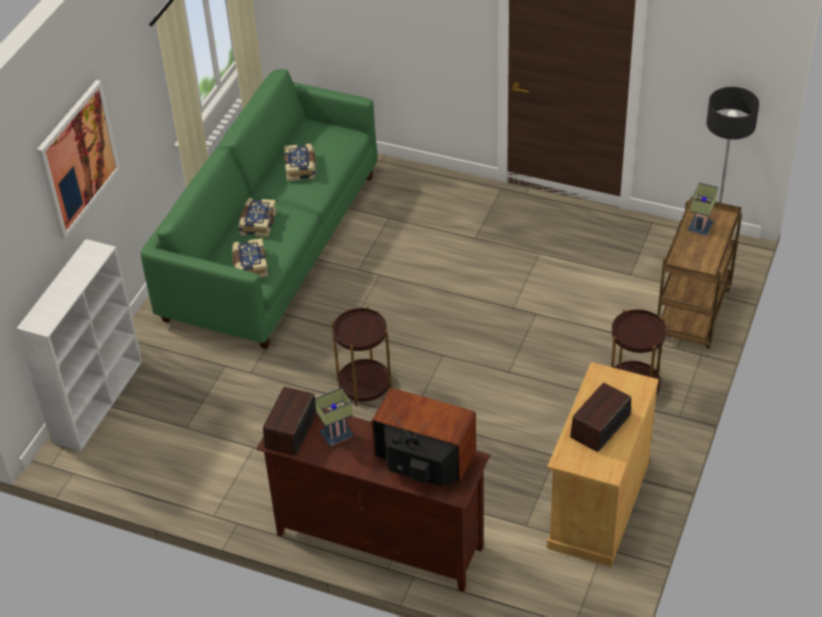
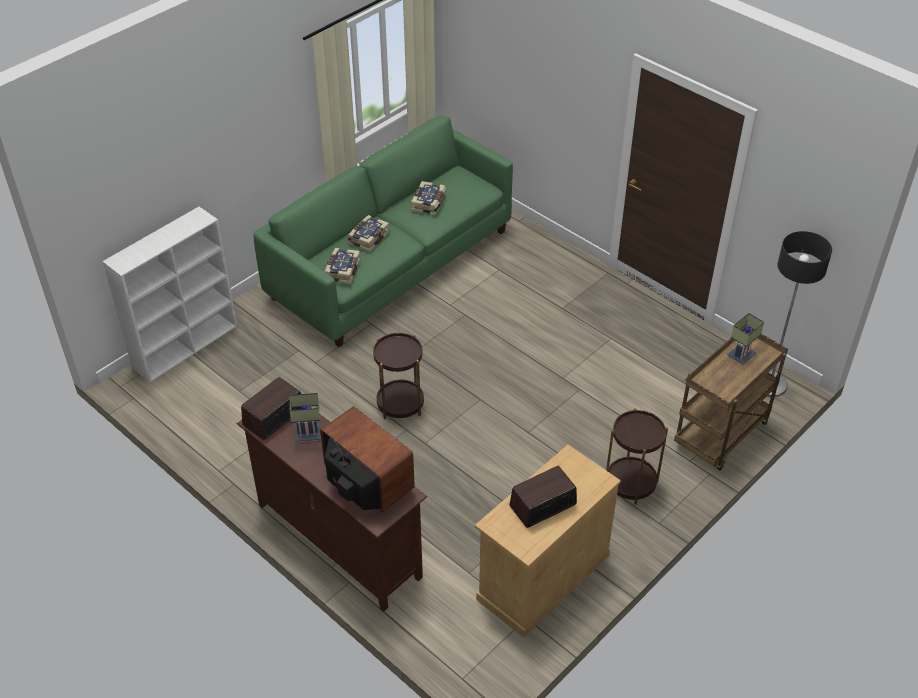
camera: 20 degrees right, 0 degrees up
(78, 159) = (203, 135): picture -> none

